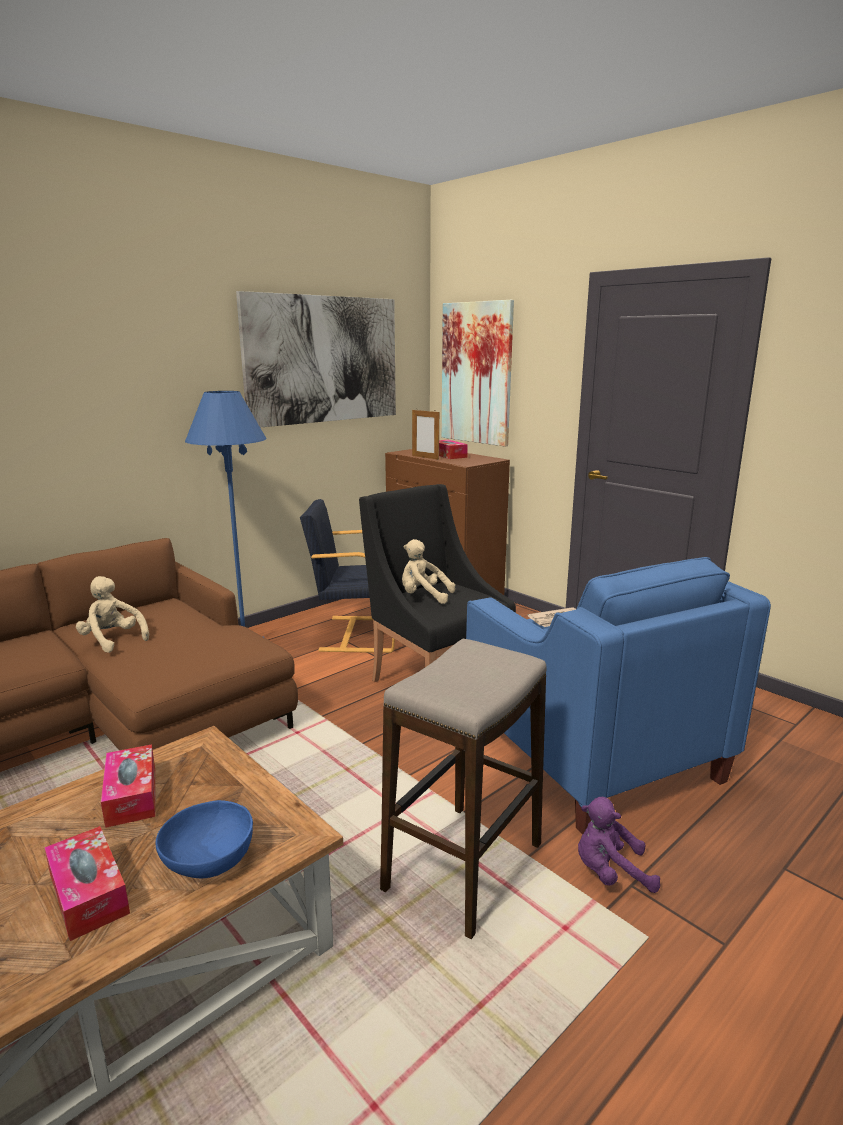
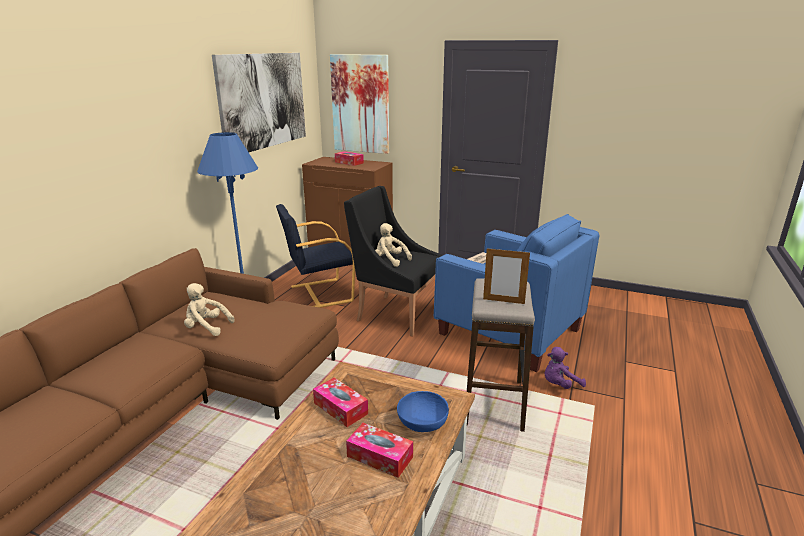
camera: 25 degrees left, 5 degrees up
(423, 596) = (390, 260): beige plush toy -> beige plush toy turned 45 degrees clockwise
(425, 457) = (336, 166): picture frame -> picture frame (503, 301)

